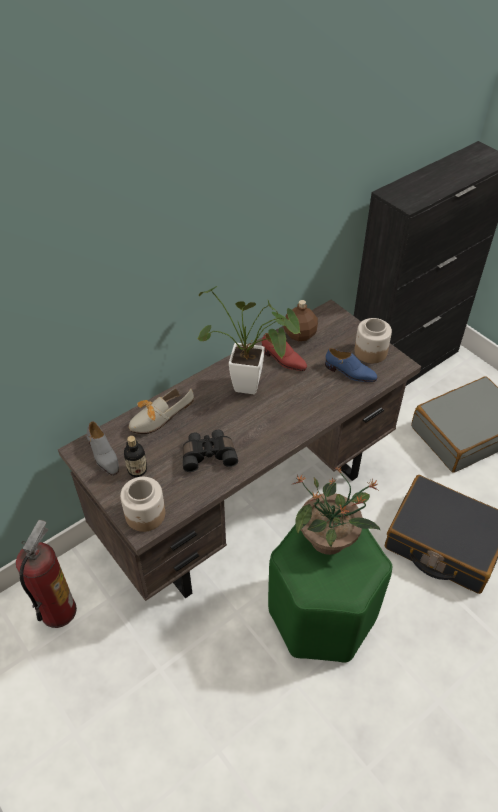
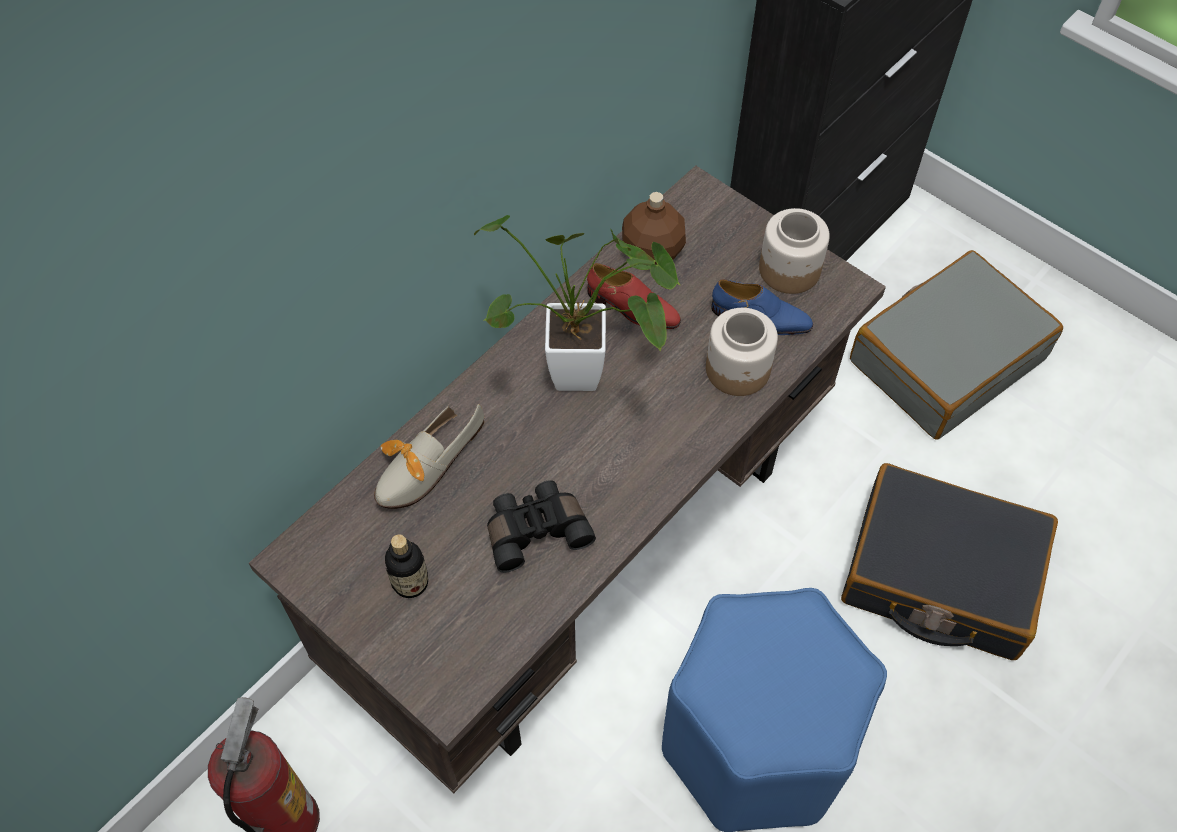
camera: 10 degrees left, 10 degrees up
(103, 455) = (339, 562): grey shoe -> none
(145, 515) = (447, 672): jar -> jar (738, 370)
(320, 615) = (753, 746): green stool -> blue stool
(329, 539) = (769, 639): potted plant -> none

